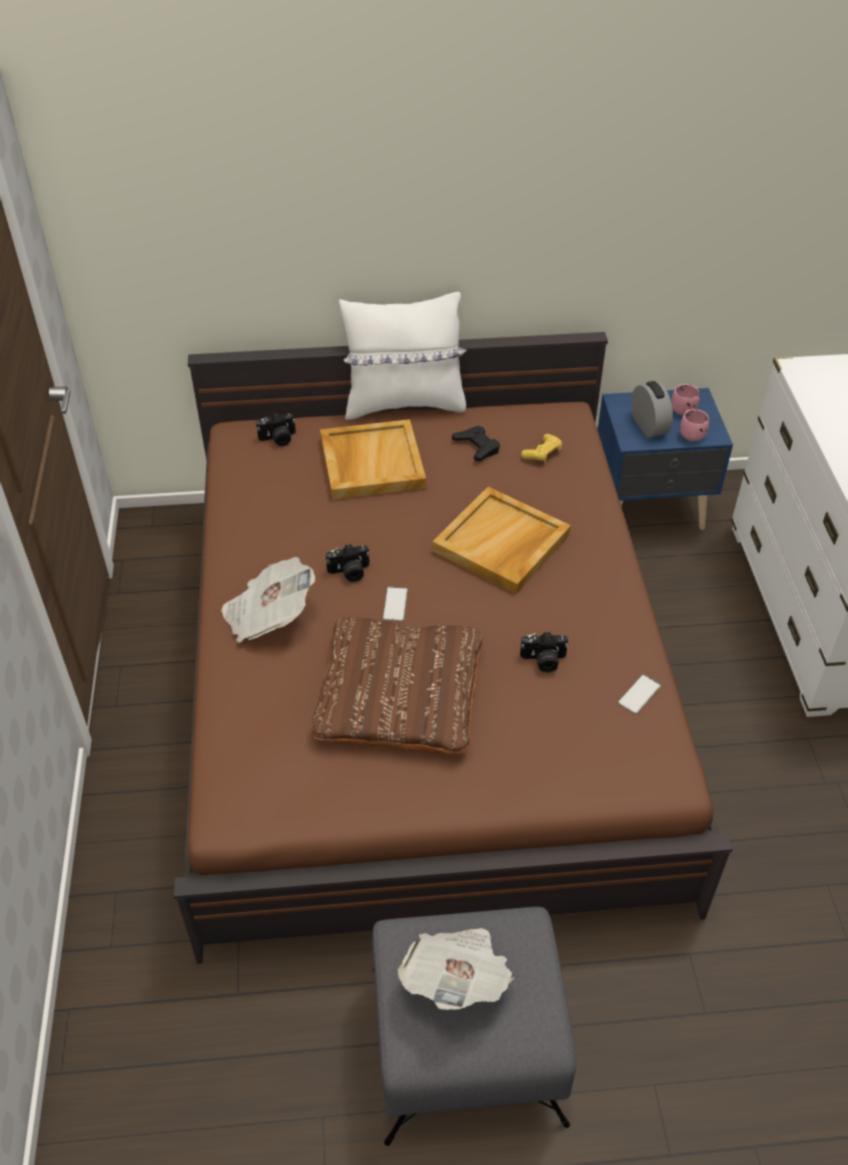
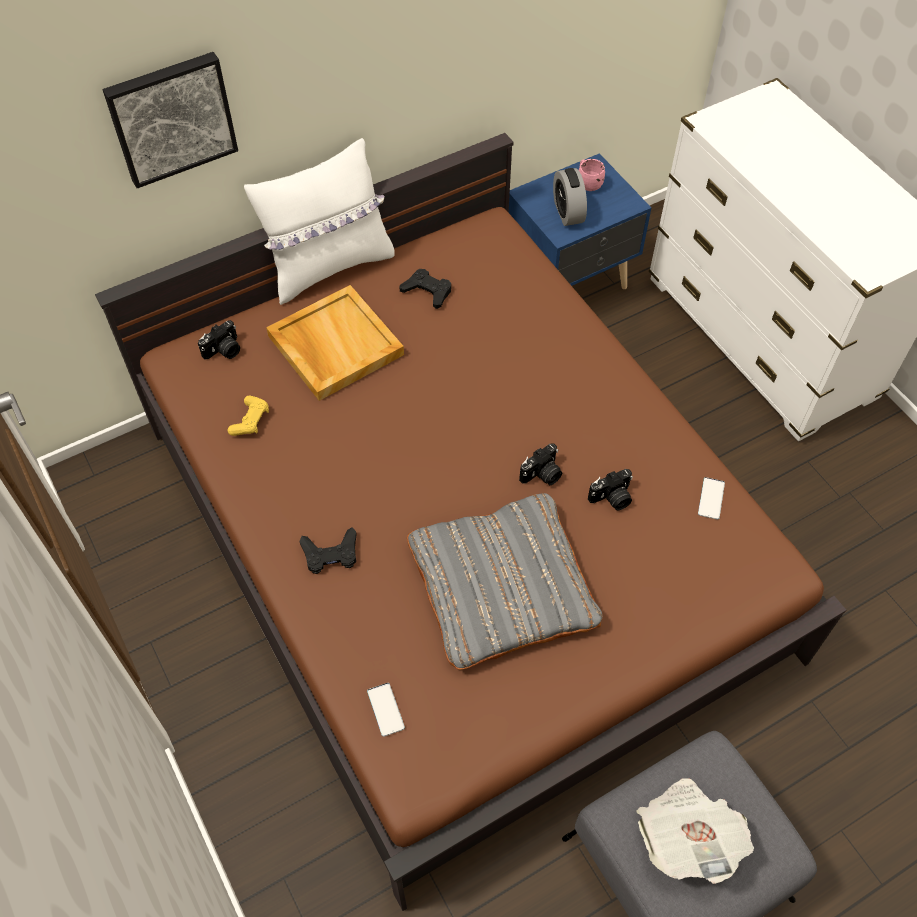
camera: 25 degrees left, 10 degrees up
(268, 616) = (330, 554): newspaper -> black game controller
(284, 216) = (171, 117): none -> picture
(349, 572) = (383, 475): camera -> camera (542, 475)
(395, 604) = (445, 492): phone -> phone (385, 709)
(399, 693) = (502, 586): brown pillow -> grey pillow
(501, 544) = (508, 390): beige tray -> none
(542, 453) = (493, 278): yellow game controller -> yellow game controller (250, 421)
(648, 426) = (568, 212): alarm clock -> alarm clock turned 150 degrees counterclockwise
(690, 434) = (609, 208): pink mug -> none

